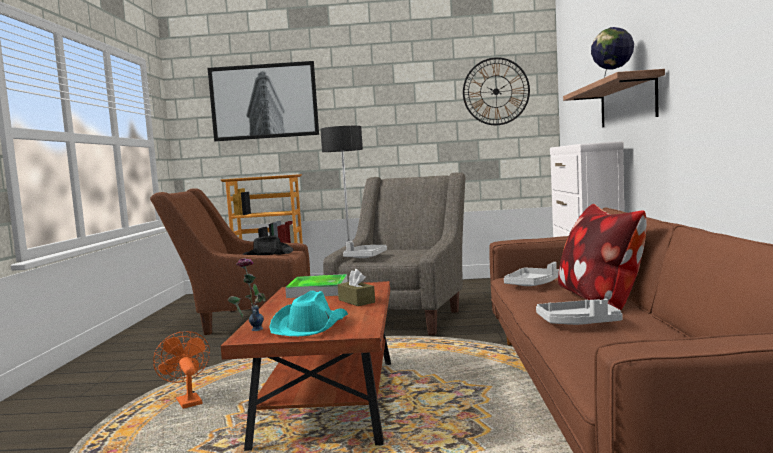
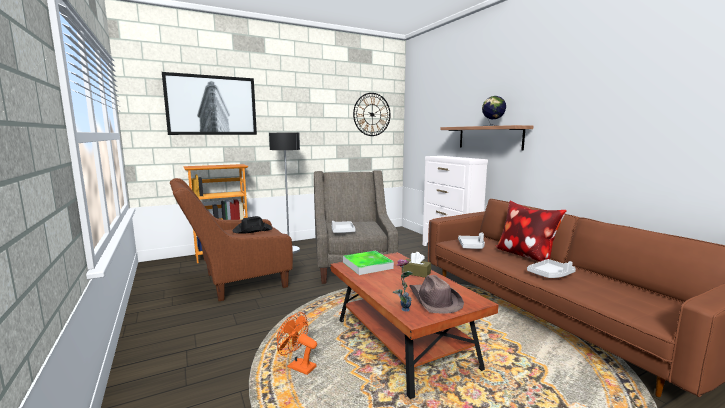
camera: 30 degrees left, 5 degrees up
(310, 325) = (434, 300): turquoise hat -> brown hat

